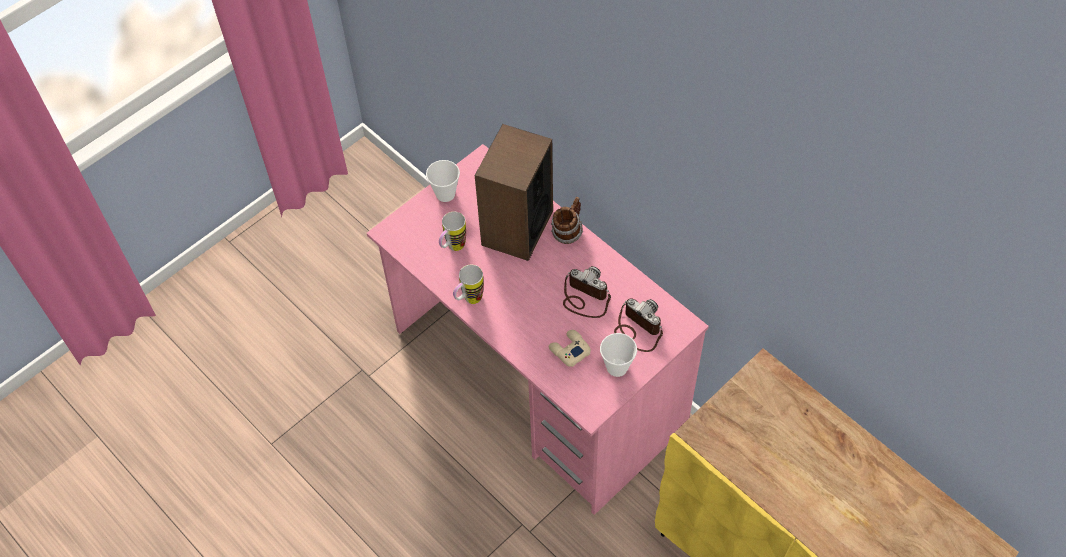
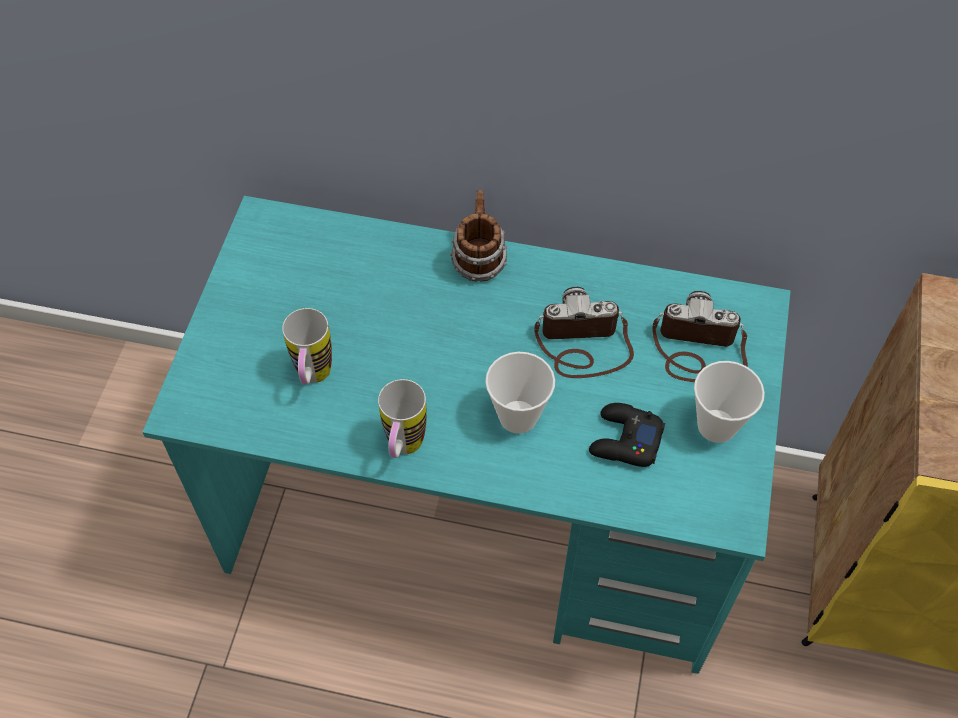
camera: 35 degrees left, 0 degrees up
(445, 194) = (238, 300): cup -> cup (518, 416)
(516, 228) = (394, 294): speaker -> none
(538, 378) = (480, 523): pink desk -> turquoise desk
(569, 350) = (625, 440): beige game controller -> black game controller

